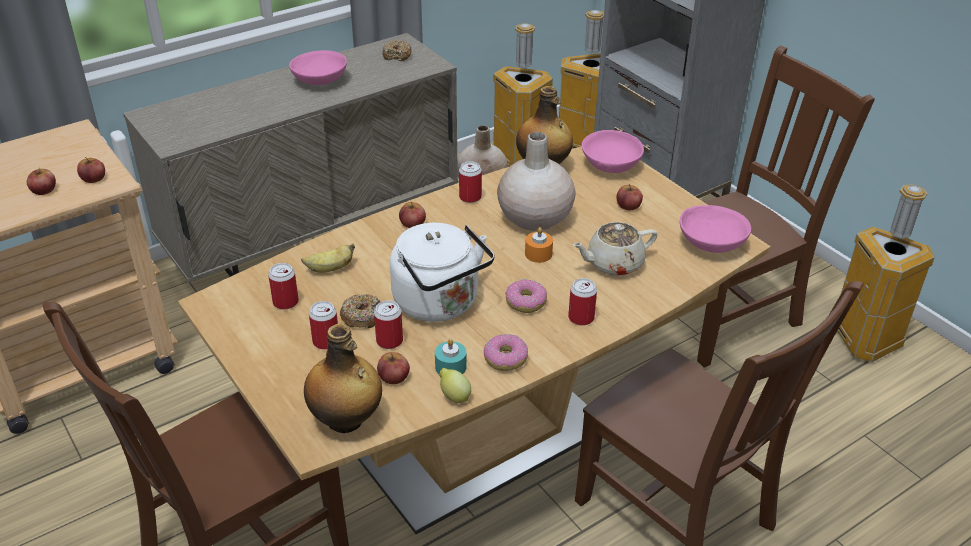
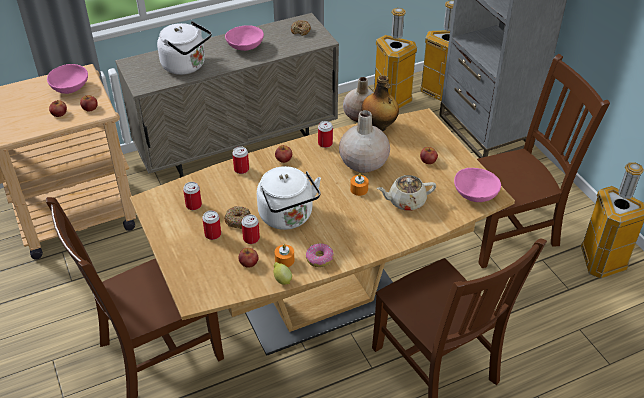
camera: 10 degrees right, 5 degrees up
(236, 112) = (186, 66): none -> white kettle
(330, 269) = (225, 185): banana -> none
(346, 421) = (214, 287): bottle -> none
(450, 367) = (284, 260): turquoise candle -> orange candle
(525, 302) = (342, 222): donut -> none
(581, 318) = (374, 237): can -> can (241, 169)
(611, 165) = (425, 129): pink bowl -> pink bowl (70, 88)

